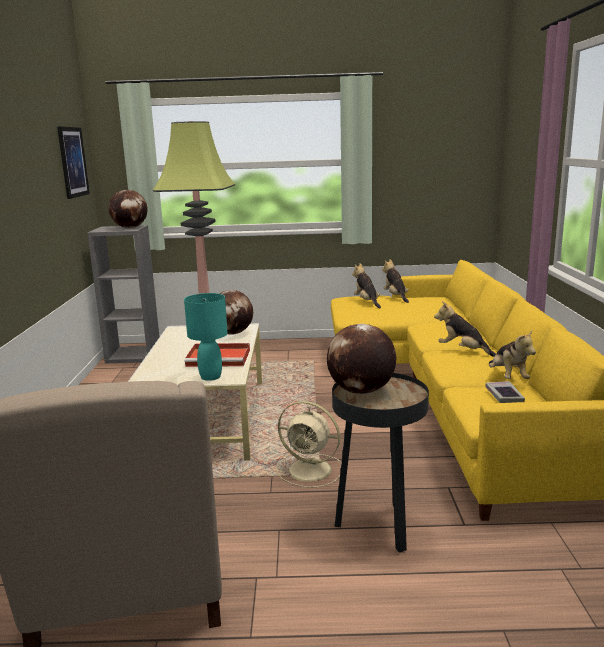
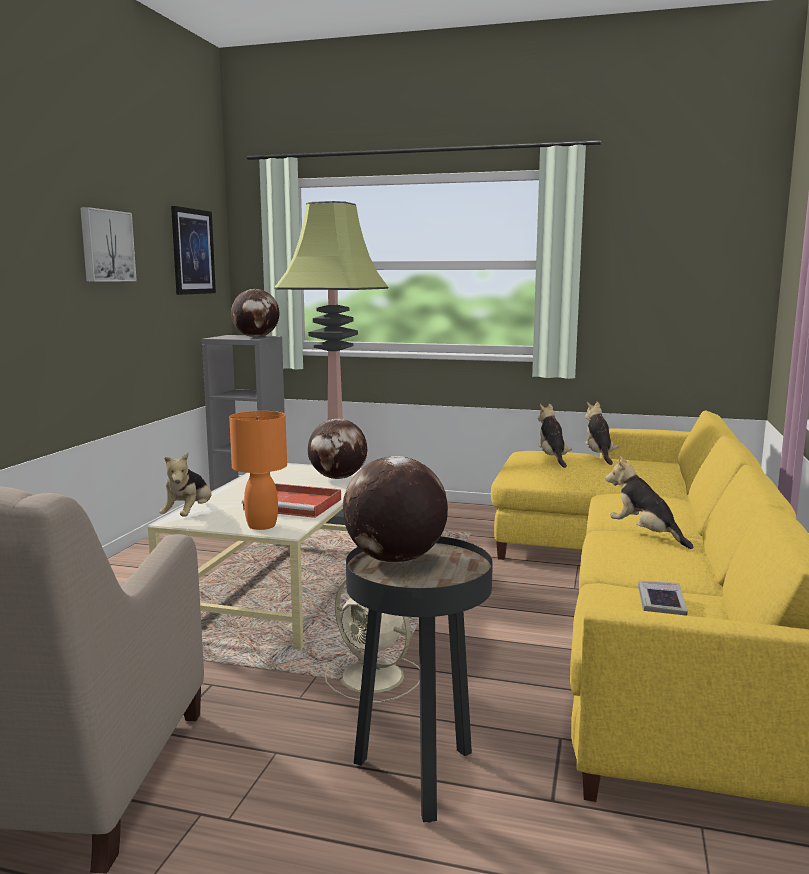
camera: 15 degrees right, 5 degrees down
(24, 166) = (106, 246): none -> picture
(210, 377) = (261, 525): turquoise table lamp -> orange table lamp
(508, 377) = (690, 579): plush toy -> plush toy (189, 515)

